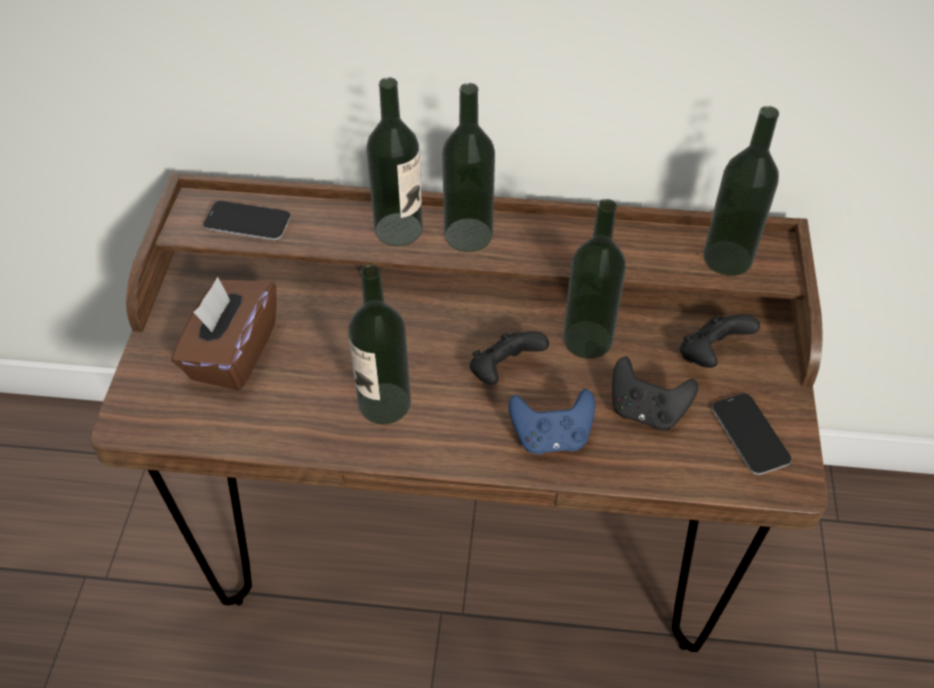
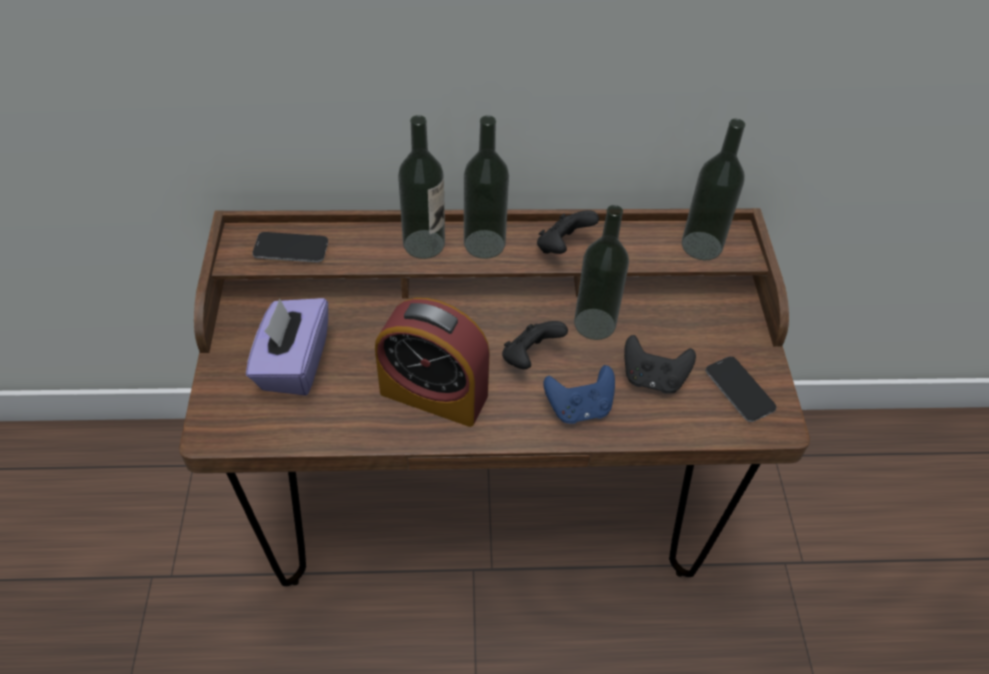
camera: 10 degrees left, 0 degrees up
(232, 353) = (293, 364): brown tissue box -> purple tissue box
(384, 403) = (434, 394): bottle -> alarm clock
(710, 355) = (697, 327): black game controller -> black game controller (563, 247)

